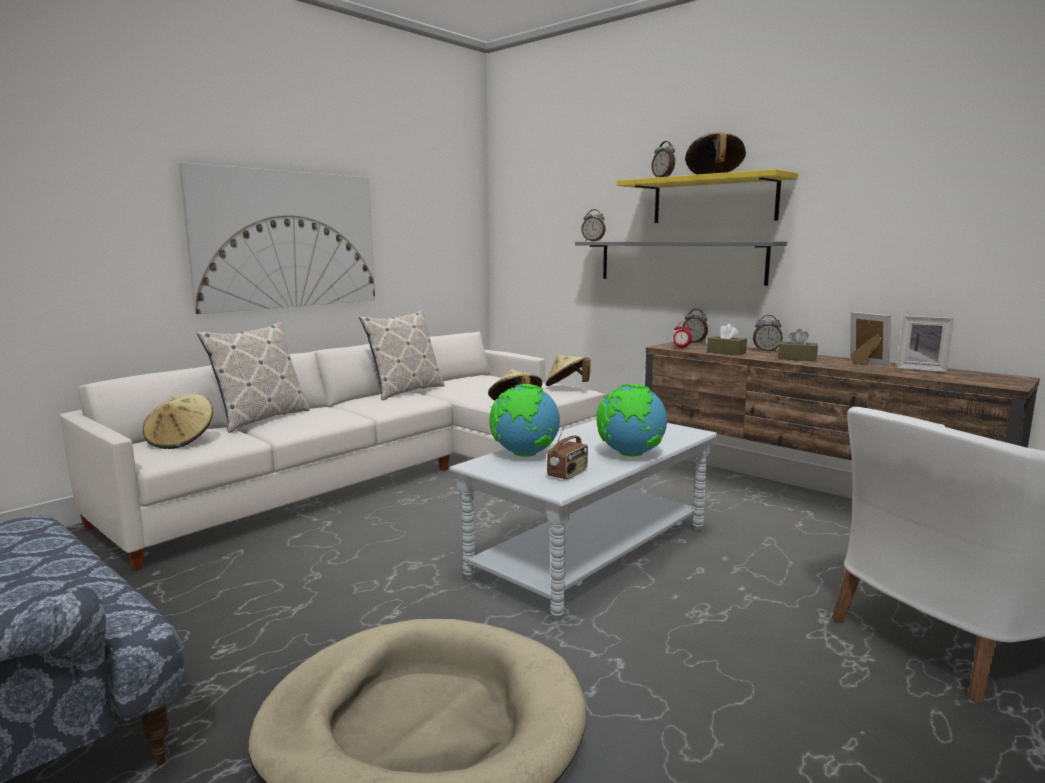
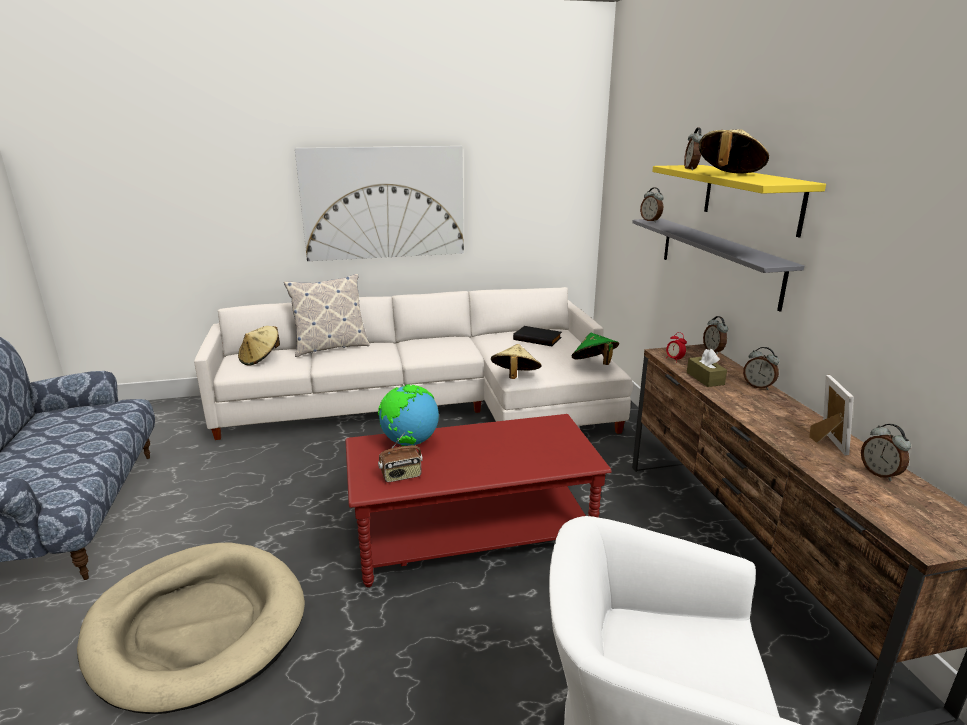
camera: 35 degrees right, 10 degrees up
(405, 391) = (462, 338): pillow -> none
(483, 380) = (538, 338): none -> black book
(567, 387) = (594, 364): beige hat -> green hat
(592, 552) = (474, 536): grey coffee table -> red coffee table
(630, 455) = (483, 471): globe -> none
(796, 358) = (761, 409): brown tissue box -> none
(921, 369) = (880, 473): picture frame -> alarm clock

